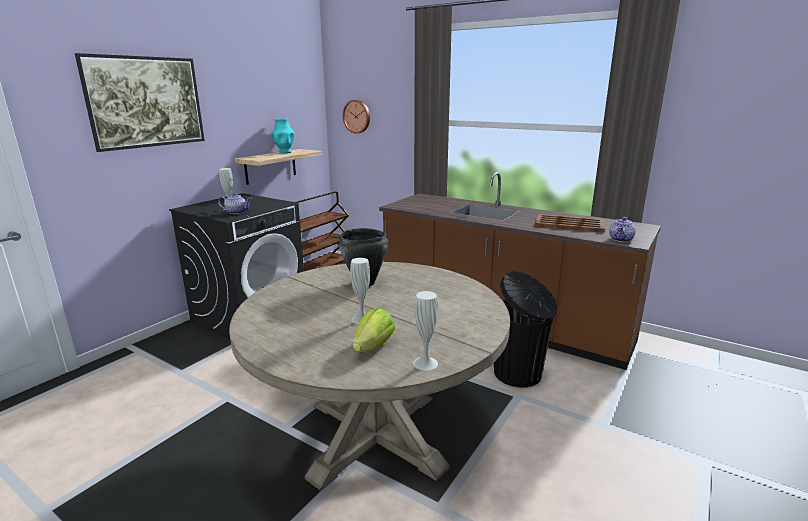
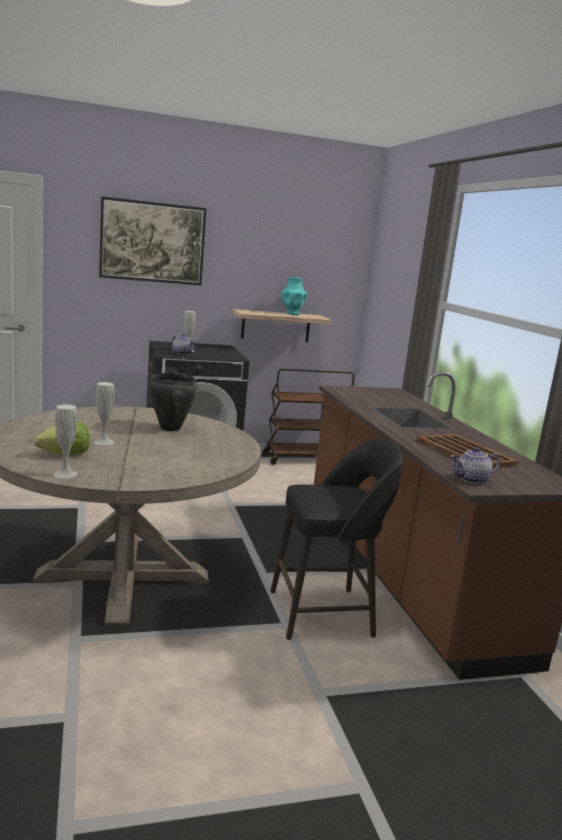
camera: 40 degrees right, 5 degrees down
(357, 116) = (387, 288): wall clock -> none
(519, 374) = (324, 613): black trash can -> black stool

